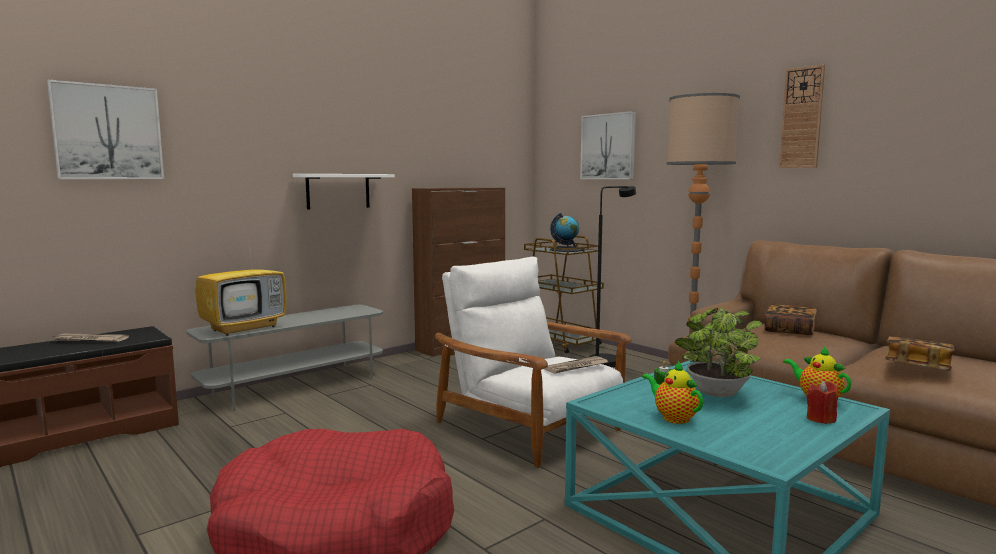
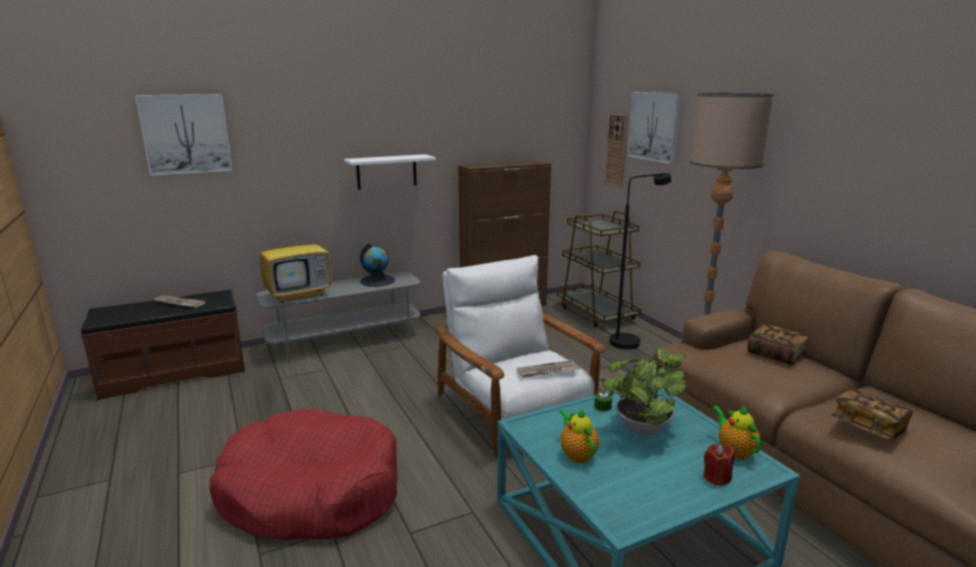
camera: 15 degrees right, 10 degrees up
(566, 250) = (606, 227): globe -> globe (377, 280)
(802, 118) = (838, 123): wall clock -> wall clock (616, 150)

